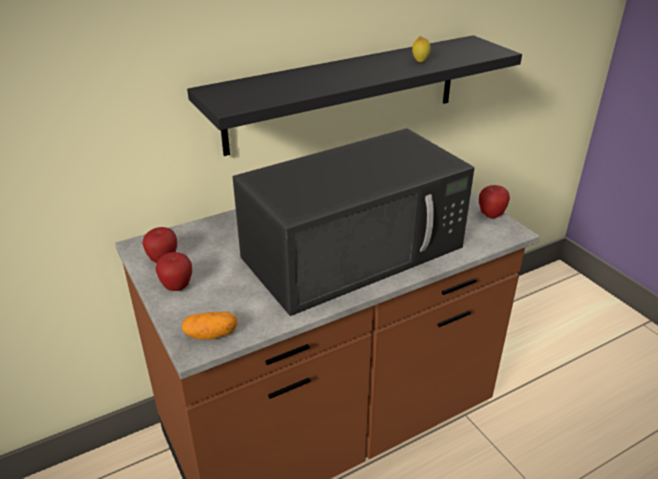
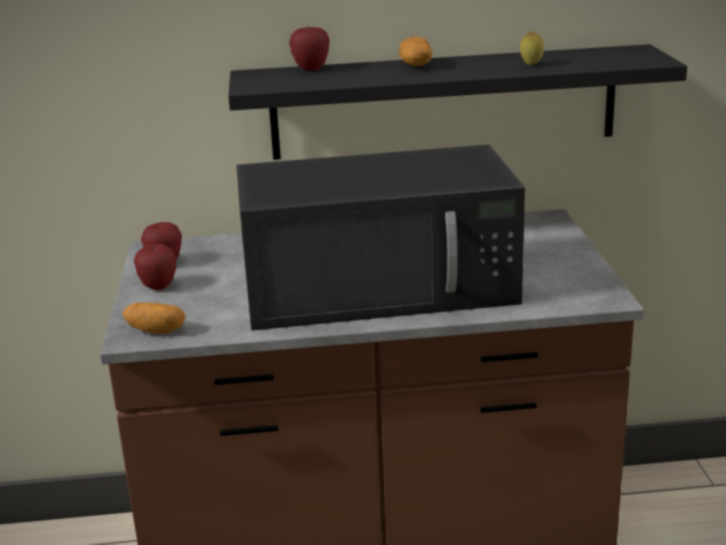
camera: 25 degrees right, 10 degrees down
(336, 70) = (415, 65): none -> potato
(491, 215) = (597, 279): apple -> apple (311, 69)

